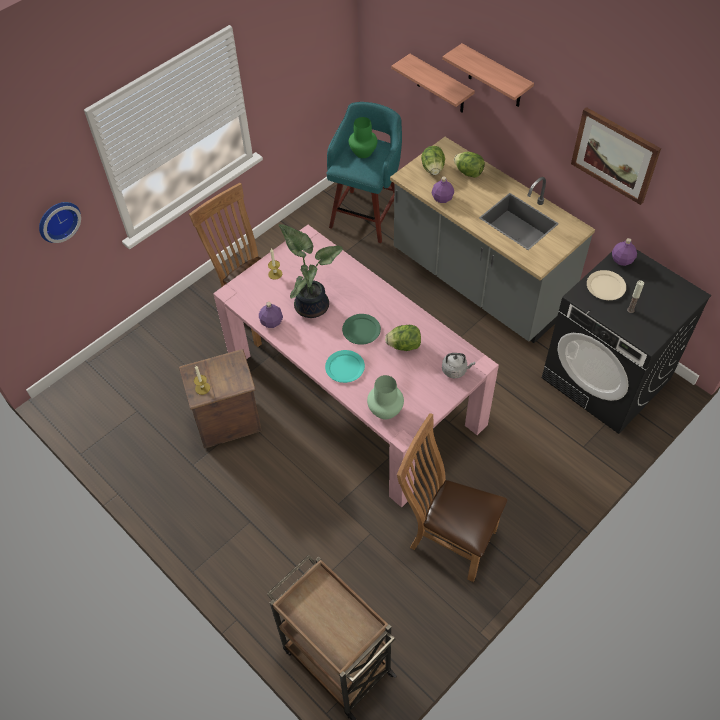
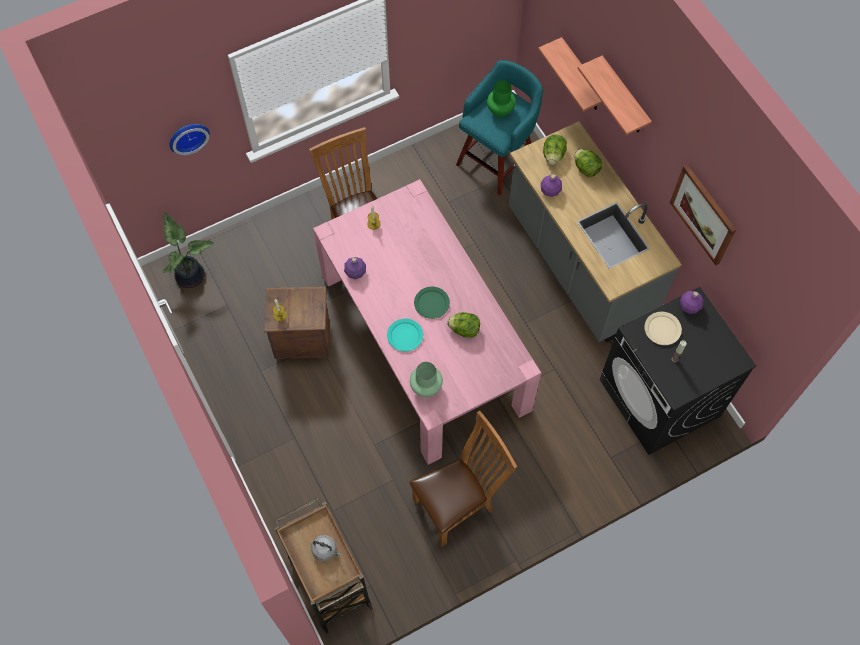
camera: 15 degrees right, 10 degrees up
(312, 304) = (396, 265): potted plant -> potted plant (191, 274)
(448, 537) = (458, 504): brown chair -> brown chair turned 105 degrees clockwise
(455, 370) = (501, 367): grey kettle -> grey kettle (326, 550)

